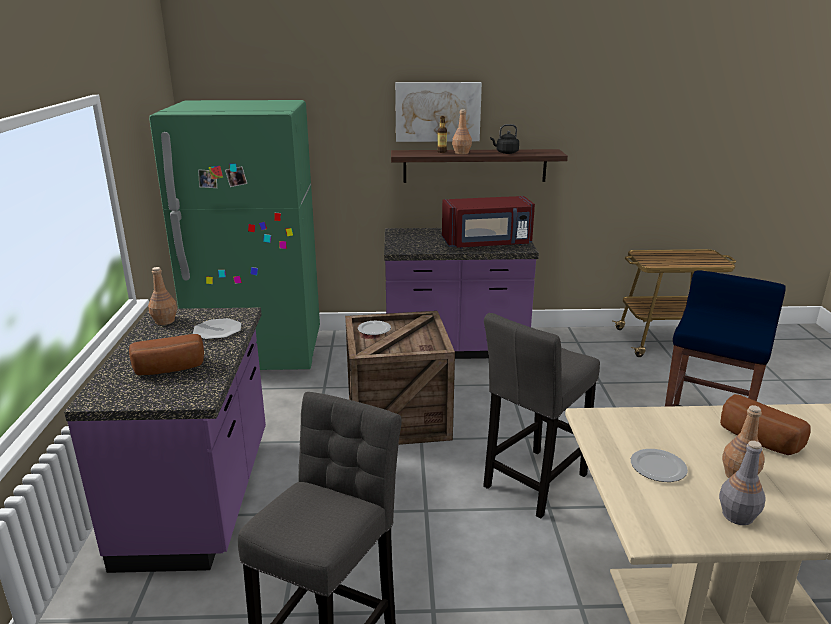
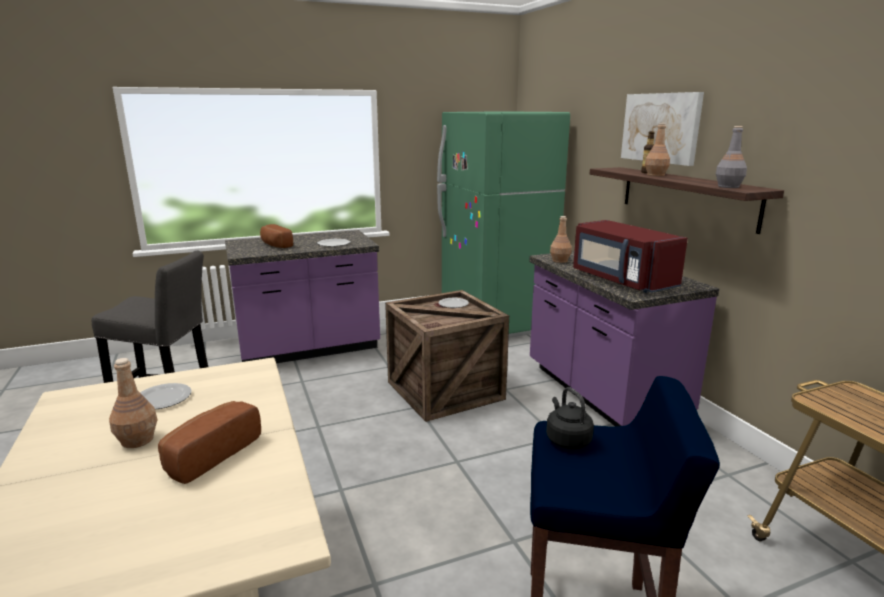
camera: 70 degrees right, 5 degrees down
(164, 321) = (341, 234): brown bottle -> brown bottle (559, 261)
(505, 152) = (696, 181): black kettle -> black kettle (567, 439)
(532, 484) = (375, 475): grey stool -> none
(737, 516) = (70, 436): grey bottle -> grey bottle (728, 186)

